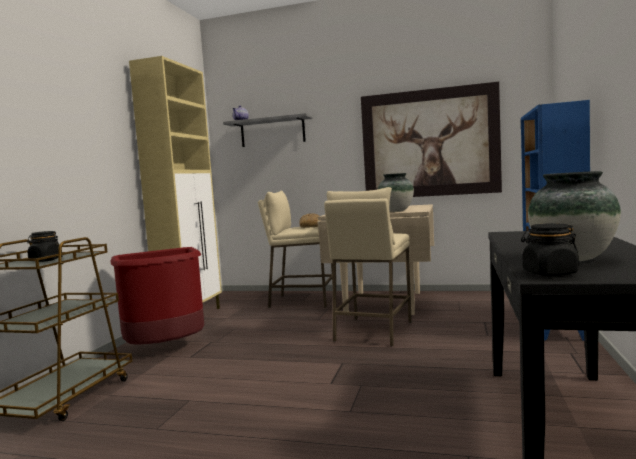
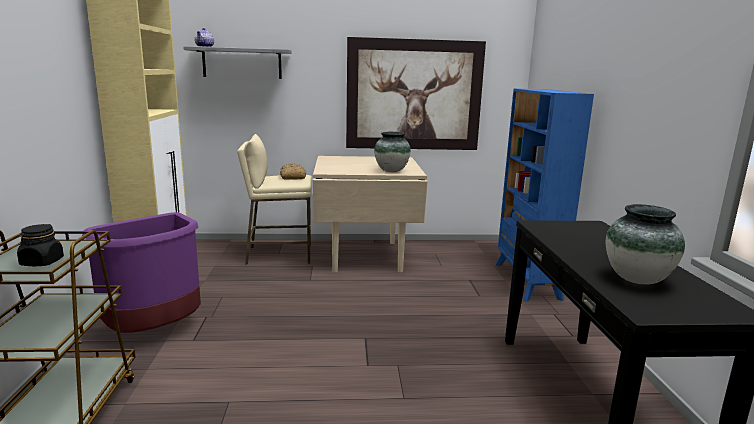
camera: 20 degrees left, 10 degrees up
(166, 348) = (156, 329): red trash can -> purple trash can
(373, 331) = (374, 295): beige stool -> none
(549, 273) = (644, 306): black jar -> none

